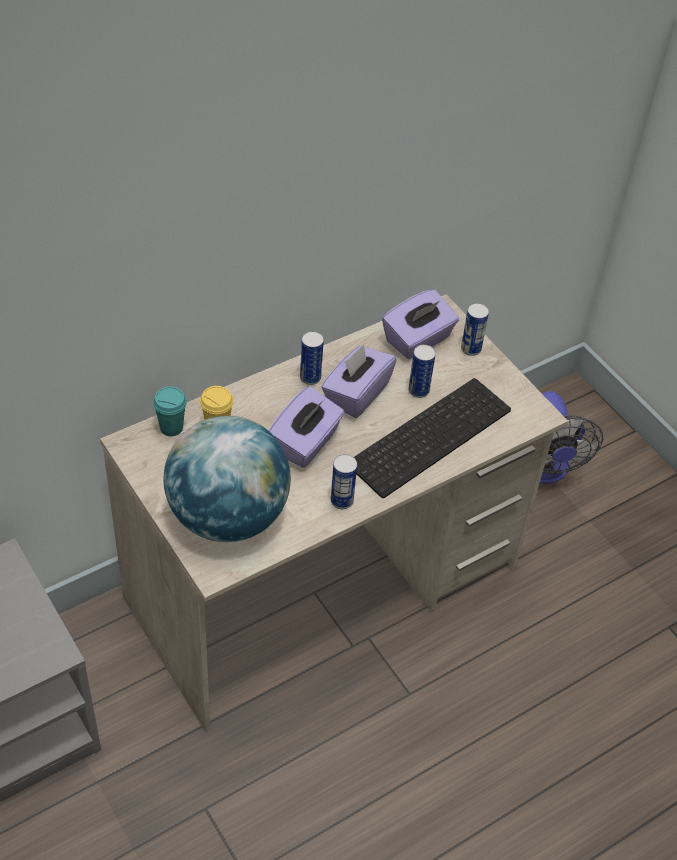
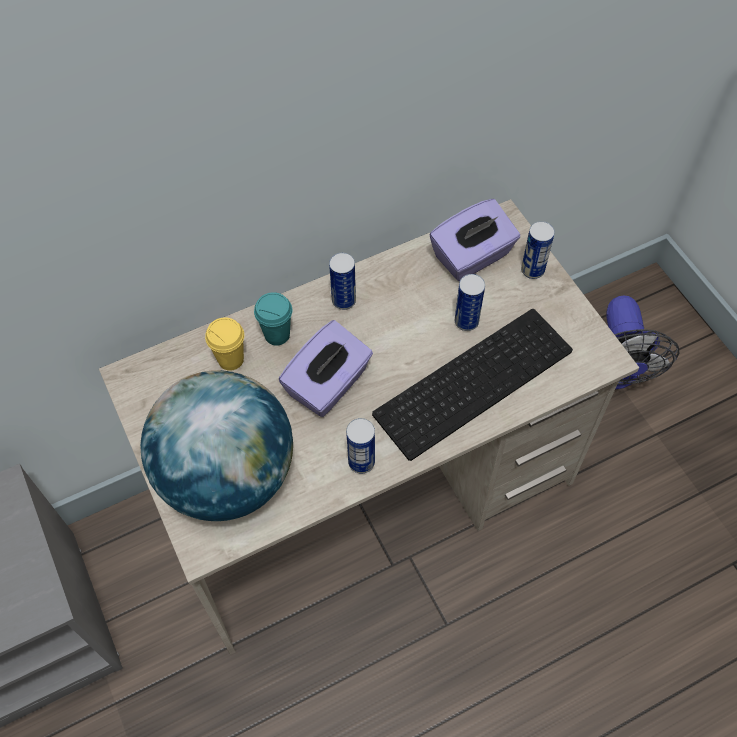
camera: 10 degrees right, 10 degrees up
(171, 428) = (179, 358): turquoise cup -> turquoise cup (277, 335)
(356, 394) = (394, 324): purple tissue box -> none

